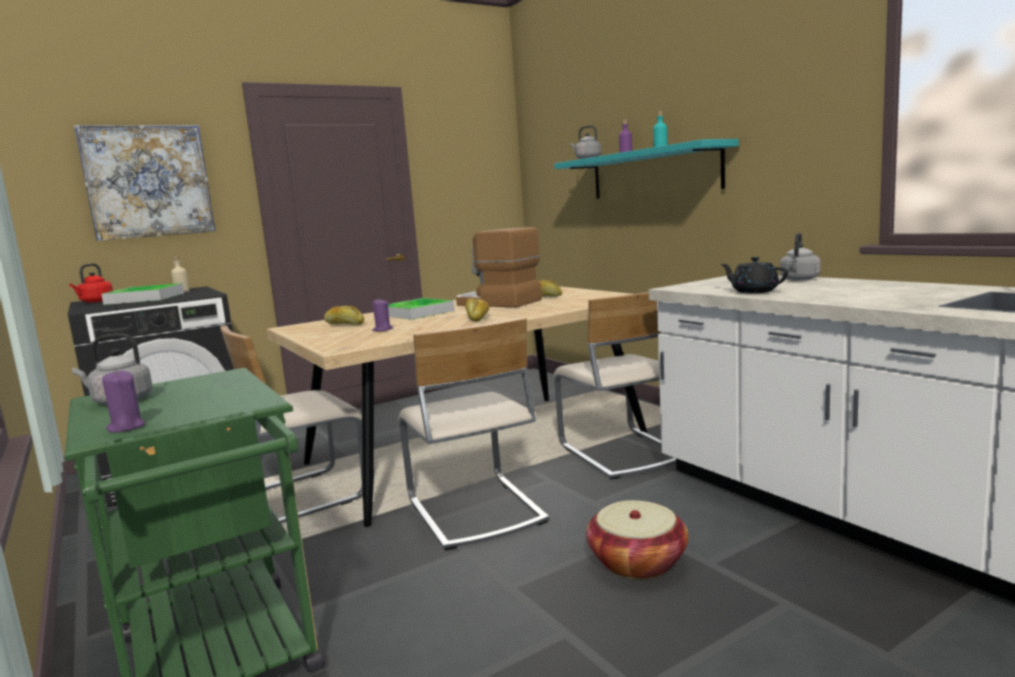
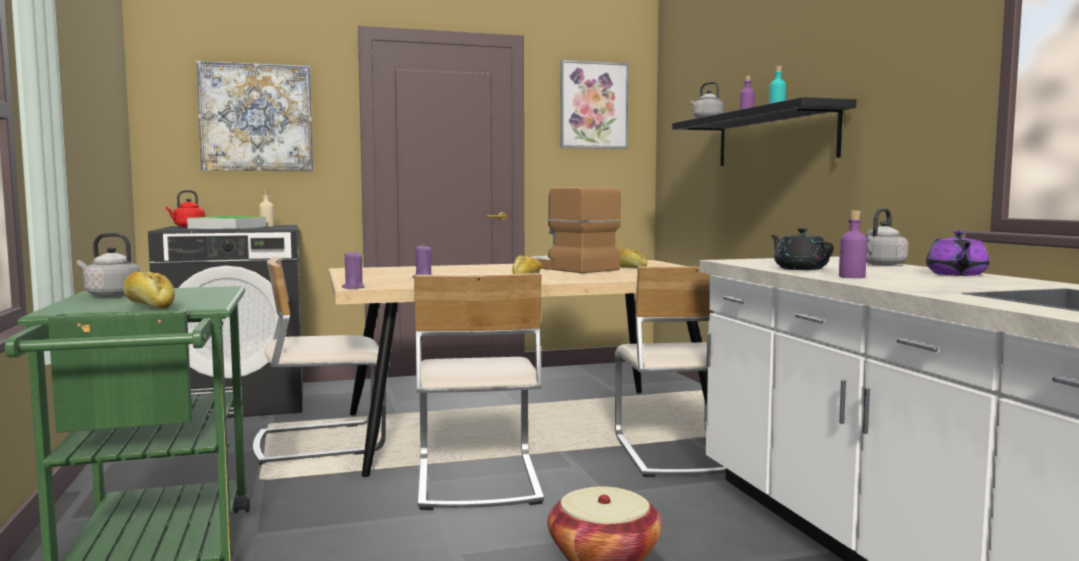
camera: 15 degrees right, 5 degrees down
(126, 427) = (83, 309): purple candle -> purple candle (353, 287)
(344, 324) = (398, 271): bread -> bread (150, 305)
(417, 313) = (480, 269): tray -> none
(467, 149) = (593, 105): none -> picture
(653, 173) = (774, 137): turquoise shelf -> black shelf
(816, 296) = (852, 277): none -> purple bottle
(880, 285) = (956, 274): none -> purple teapot

